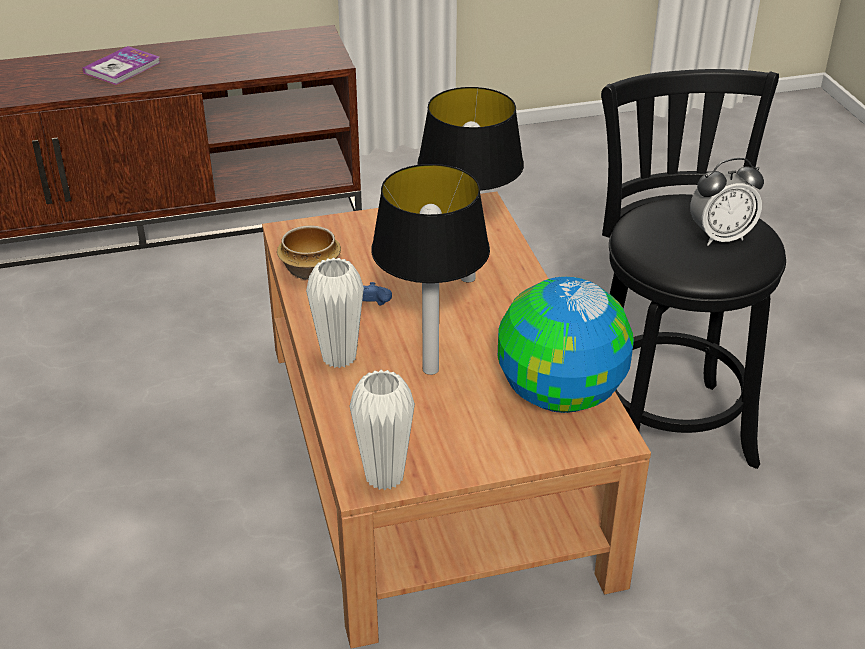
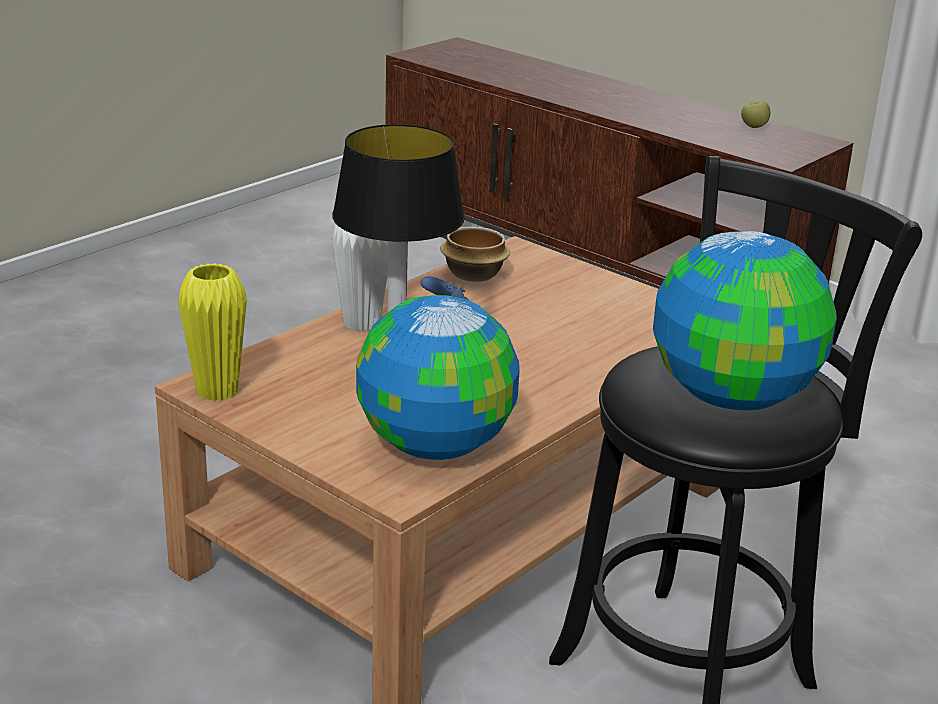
camera: 55 degrees right, 10 degrees down
(122, 68) = (613, 96): book -> none
(260, 44) = (753, 127): none -> apple
(384, 476) = (217, 391): white vase -> yellow vase
(467, 277) = (567, 346): table lamp -> none
(720, 237) = (734, 397): alarm clock -> globe

